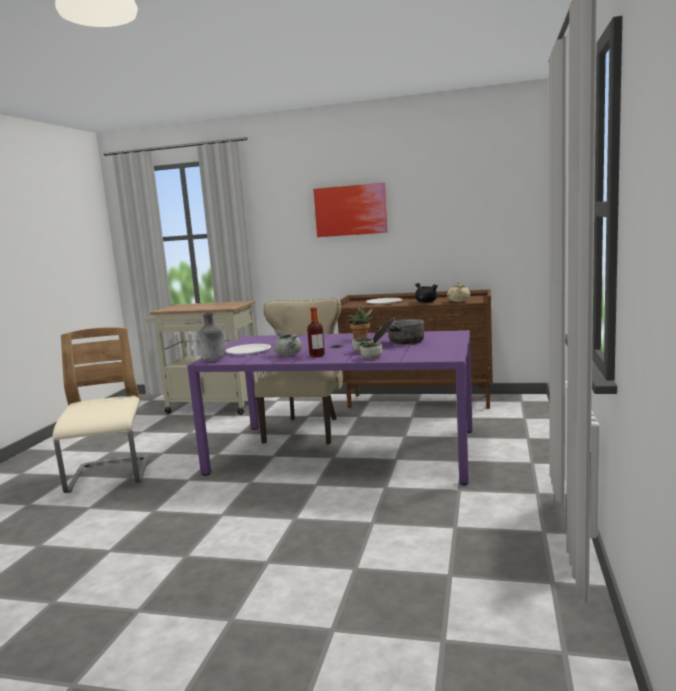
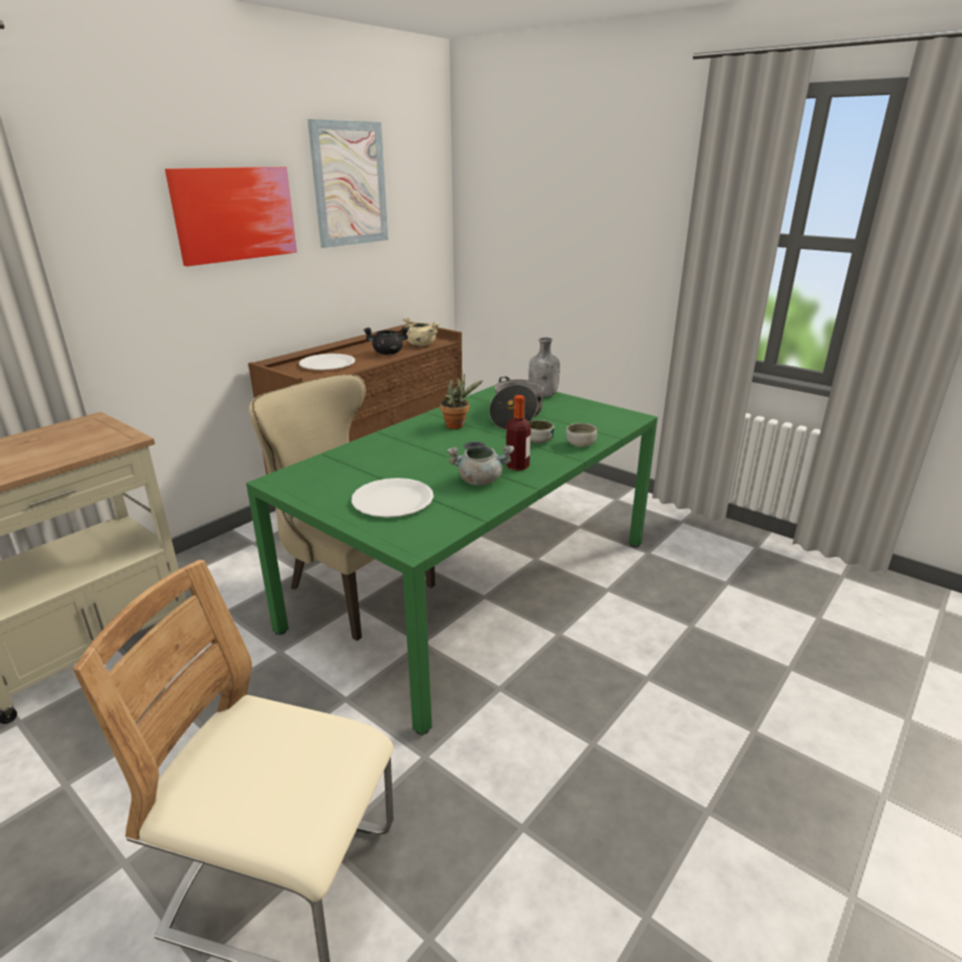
camera: 65 degrees left, 15 degrees up
(213, 360) = (420, 538): grey bottle -> grey bottle (543, 395)
(344, 452) = (475, 584): purple dining table -> green dining table
(436, 190) = (350, 184): none -> picture

